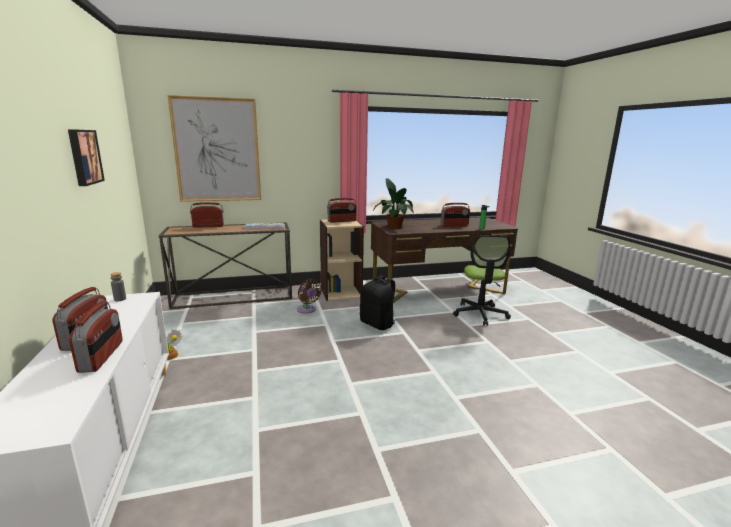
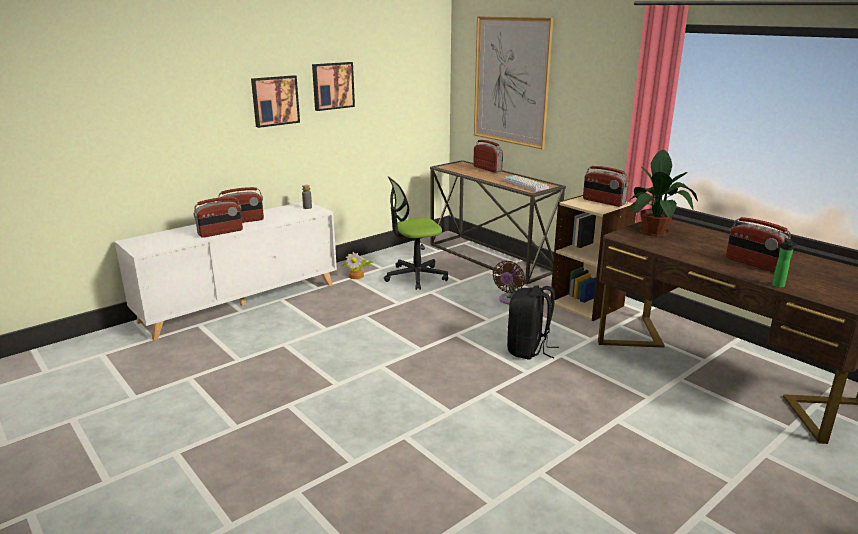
camera: 65 degrees right, 5 degrees up
(51, 174) = (274, 100): none -> picture
(480, 314) = (676, 425): office chair -> office chair (415, 276)

